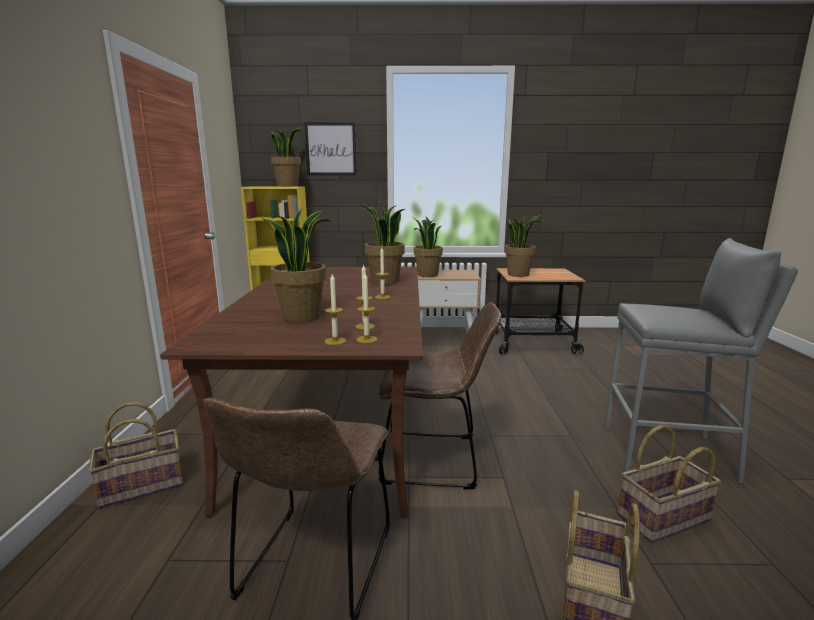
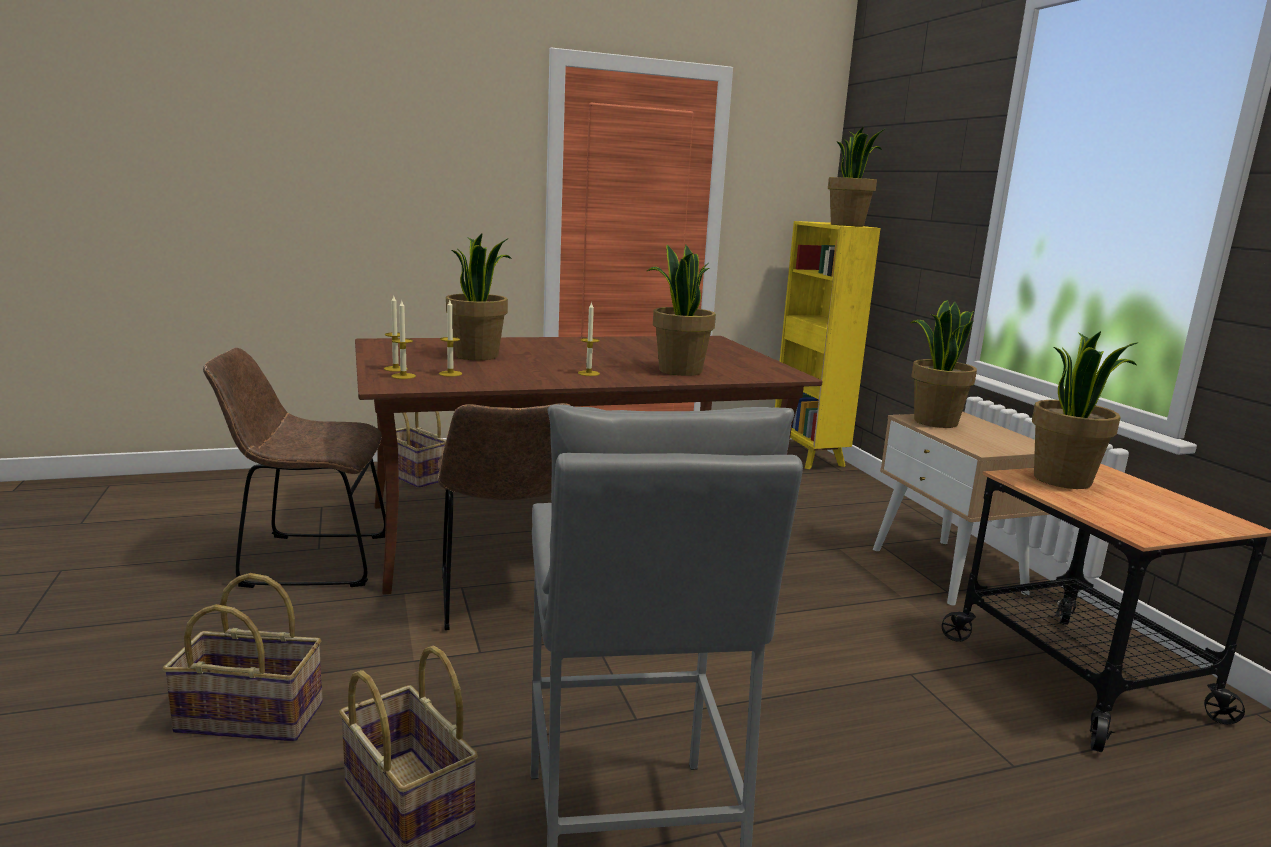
camera: 70 degrees right, 0 degrees up
(331, 149) = (927, 165): picture -> none

